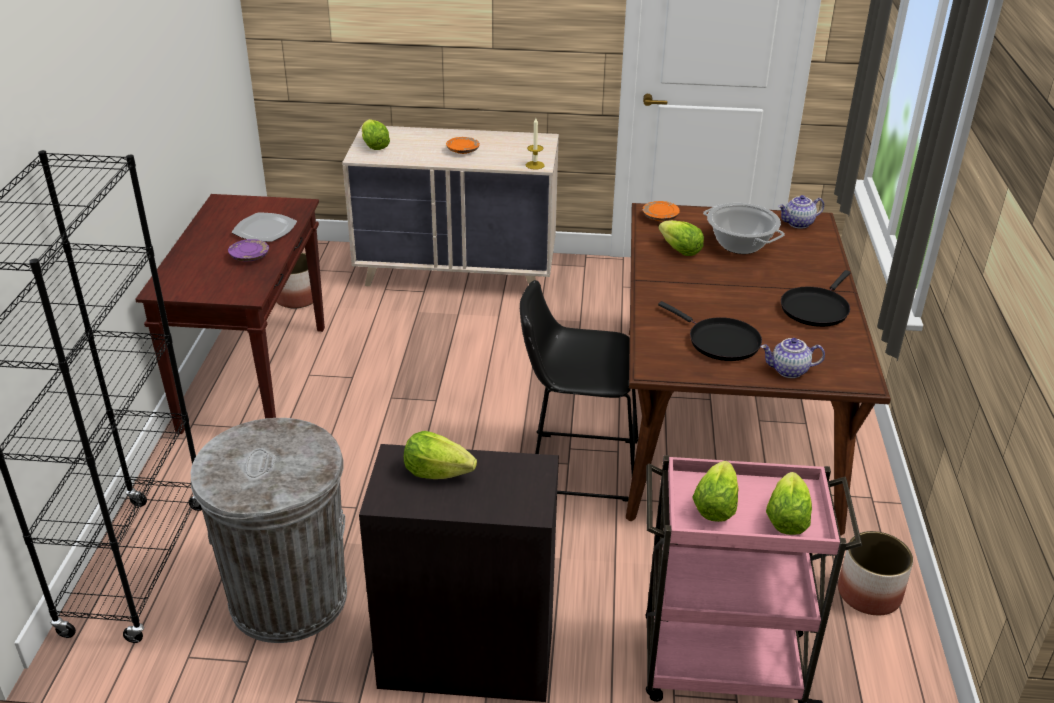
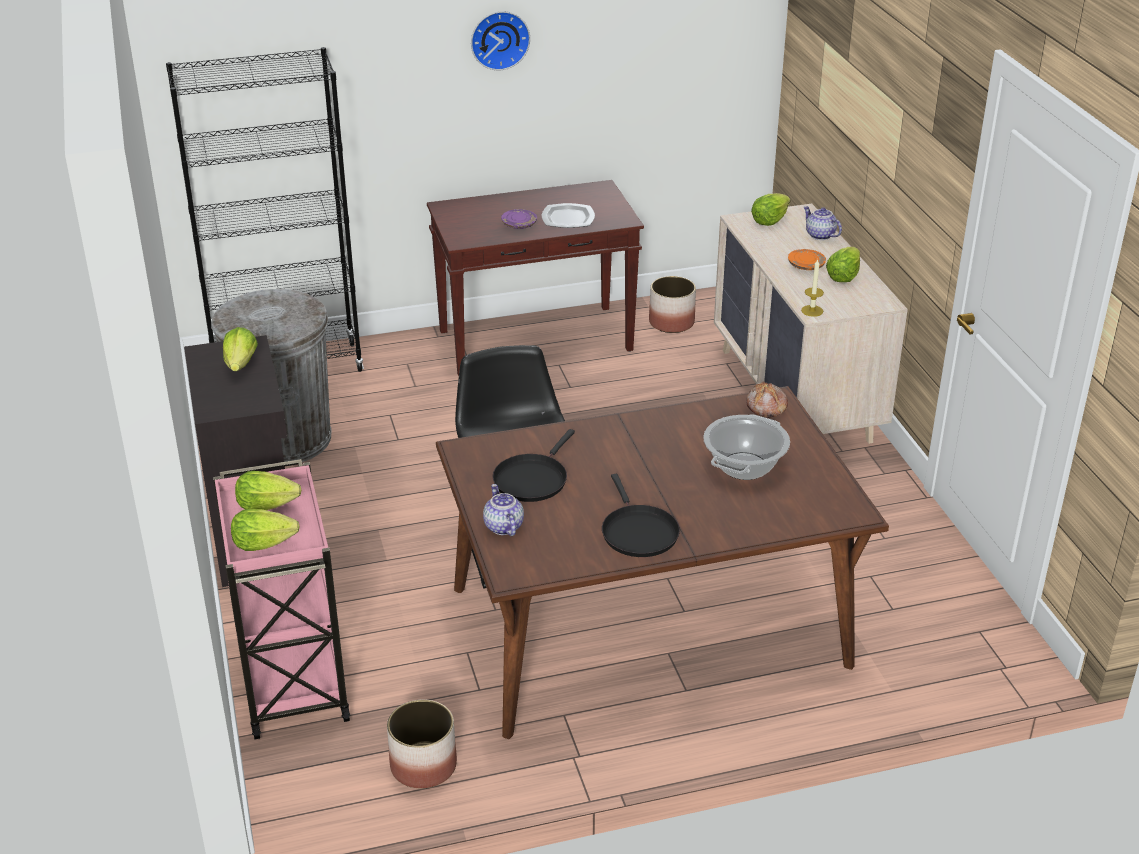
camera: 70 degrees right, 0 degrees up
(128, 77) = (499, 39): none -> wall clock
(660, 217) = (765, 407): orange plate -> bread
(680, 250) = (699, 430): lettuce -> lettuce (843, 276)
(798, 224) = (831, 501): teapot -> teapot (819, 235)
(815, 308) = (637, 532): black frying pan -> black frying pan turned 120 degrees counterclockwise

